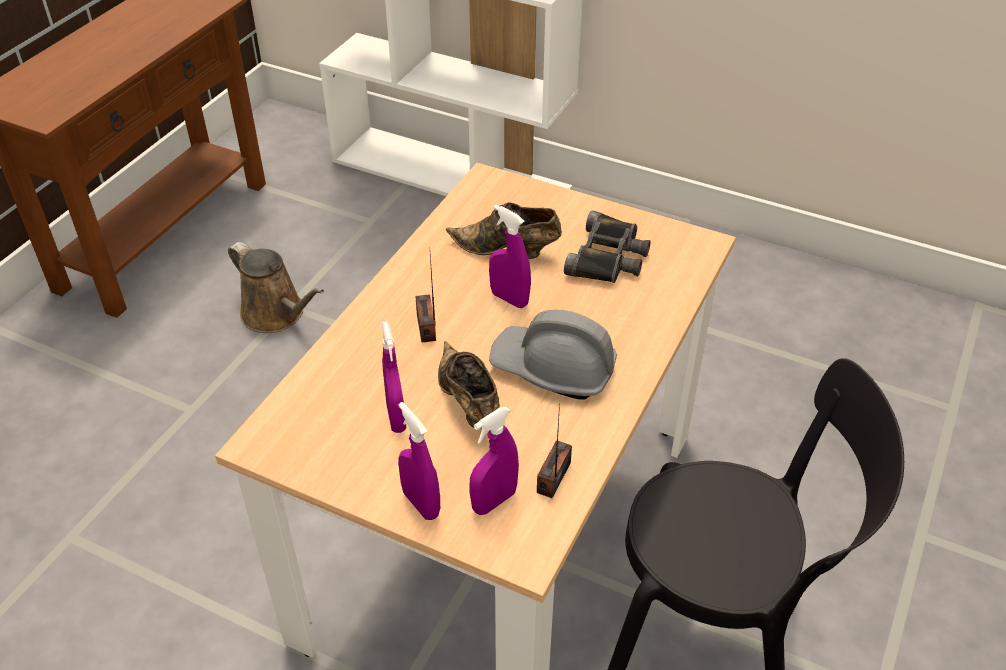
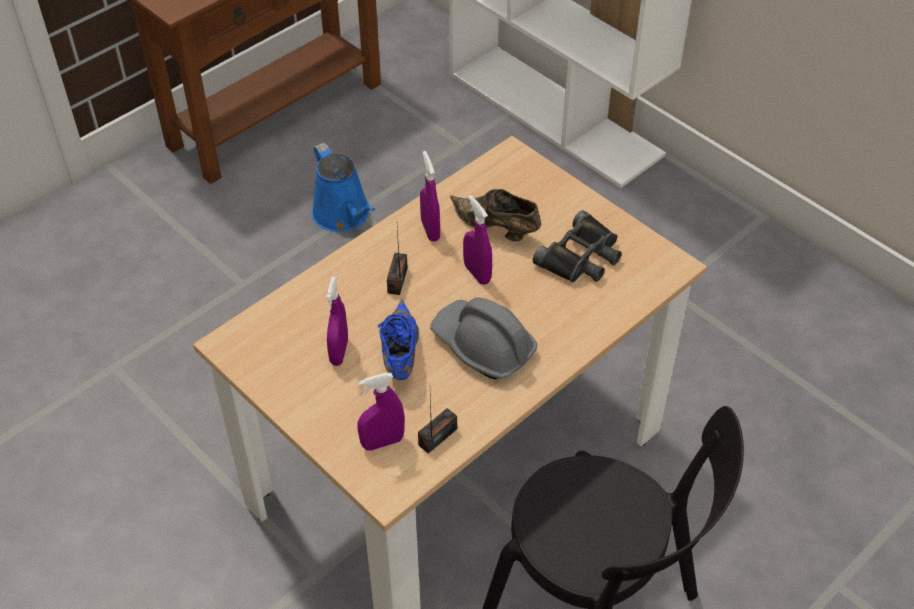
camera: 20 degrees right, 5 degrees up
(277, 314) = (344, 215): brown watering can -> blue watering can
(421, 504) = (326, 427): purple spray bottle -> purple spray bottle (430, 230)
(467, 403) = (400, 355): brown shoe -> blue shoe

